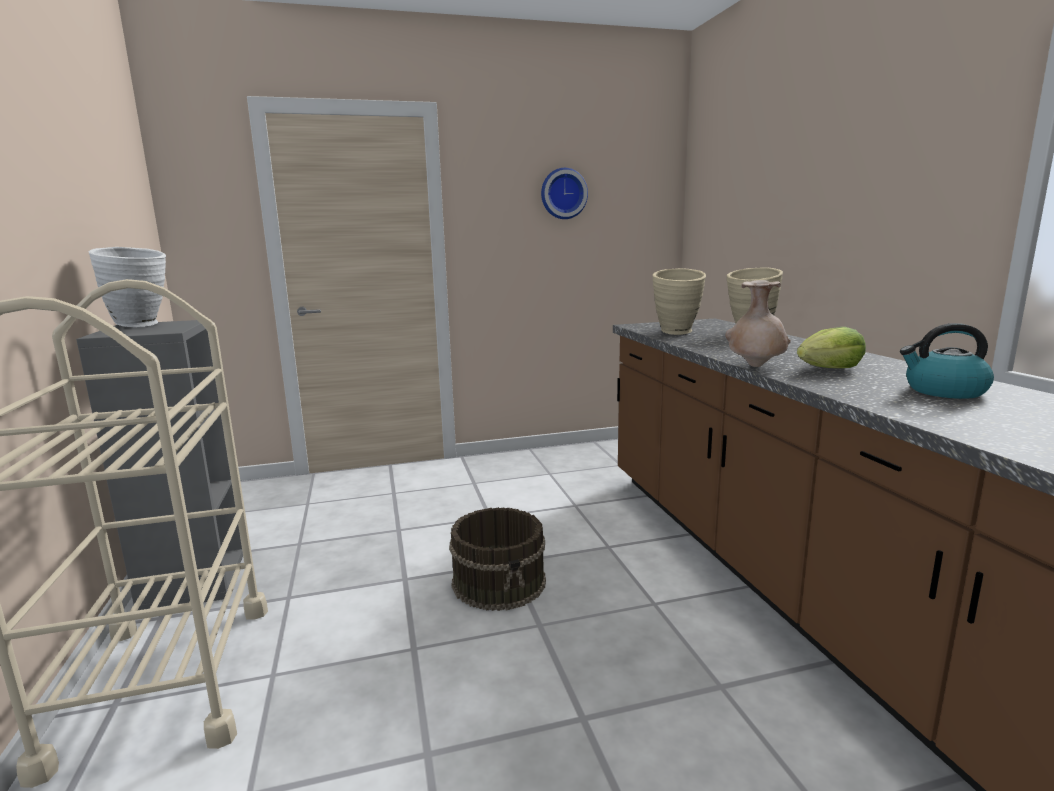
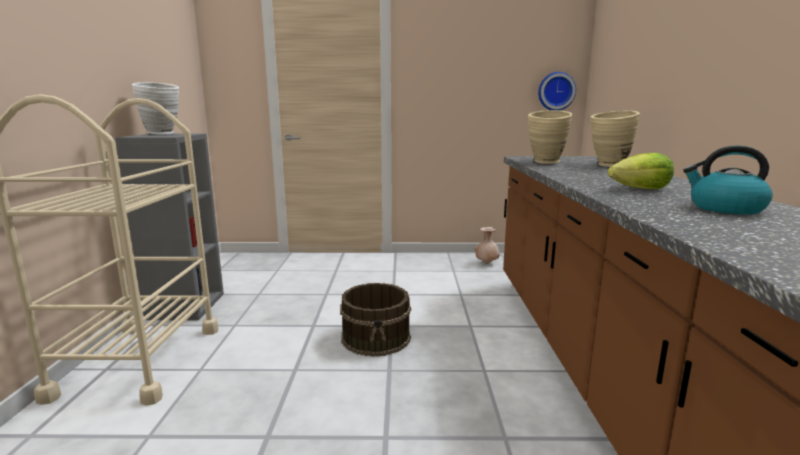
camera: 15 degrees right, 0 degrees up
(563, 194) = (485, 55): wall clock -> wall clock (555, 91)
(755, 366) = (577, 184): beige vase -> beige vase (486, 263)

